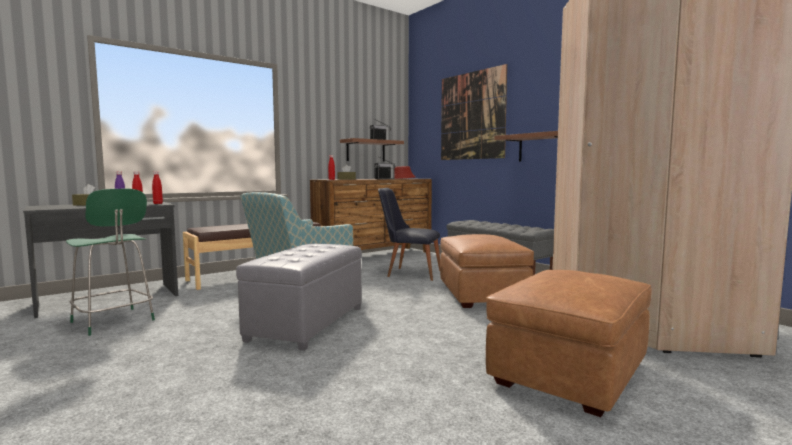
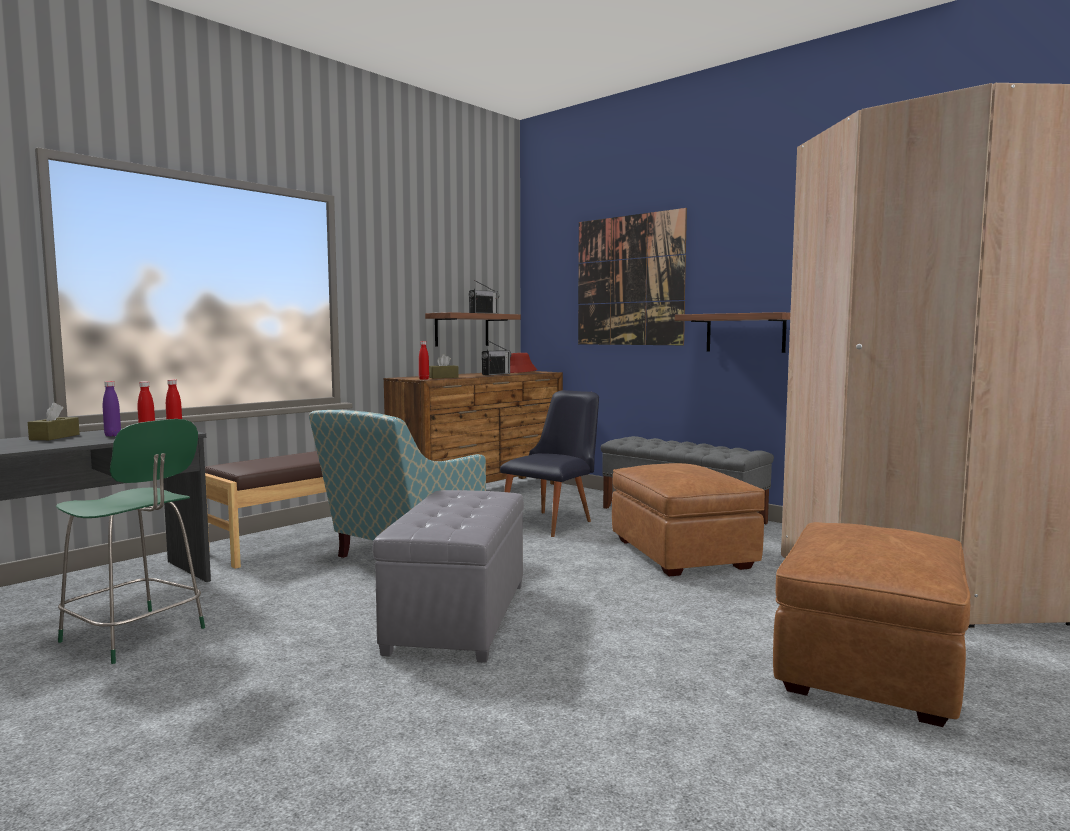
camera: 10 degrees left, 0 degrees up
(409, 273) = (553, 522): black chair -> black chair turned 120 degrees clockwise

